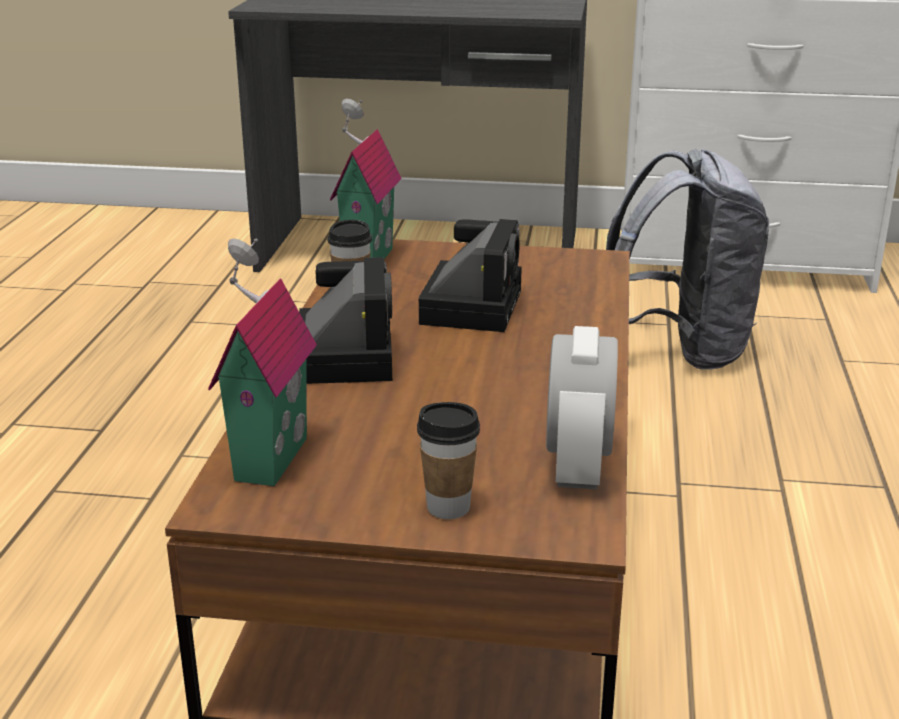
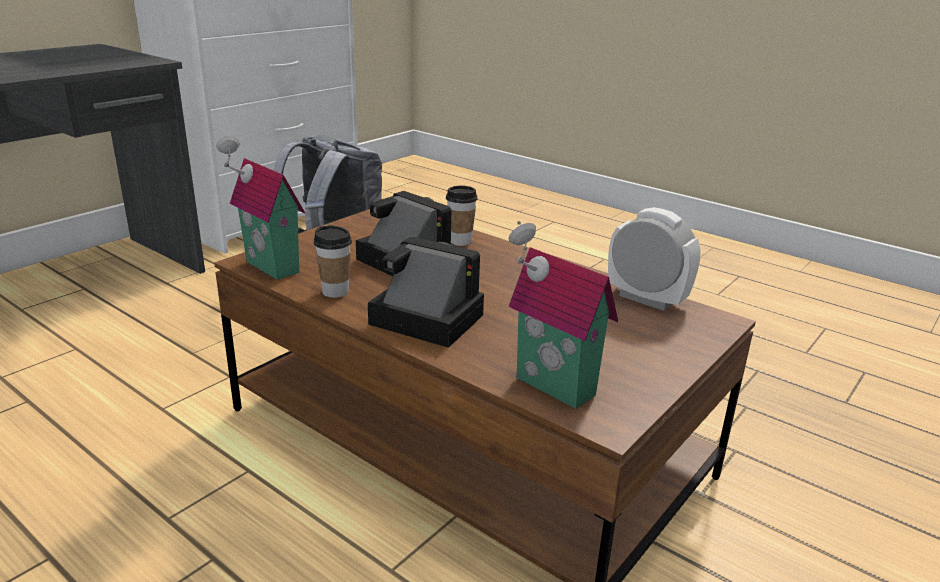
camera: 60 degrees left, 0 degrees up
(448, 507) = (666, 346): cup -> cup (460, 241)

